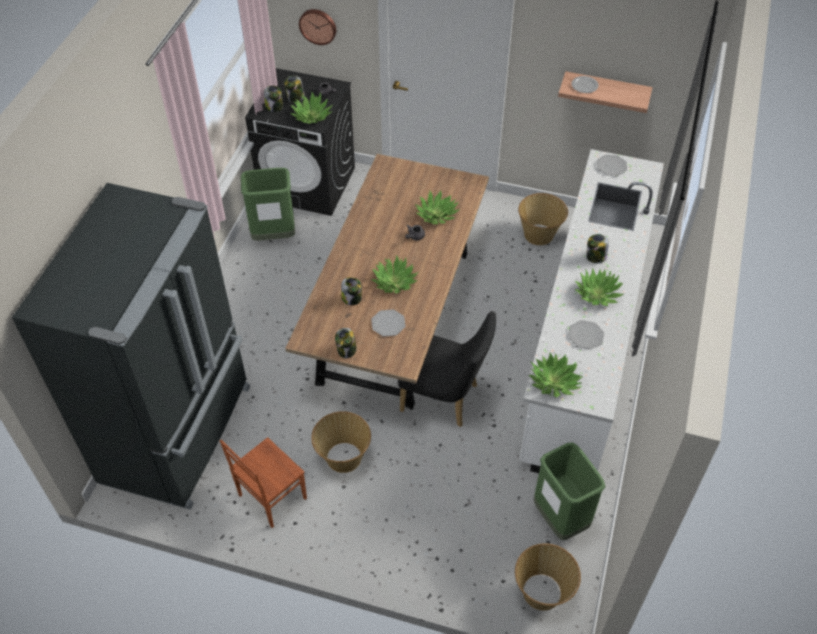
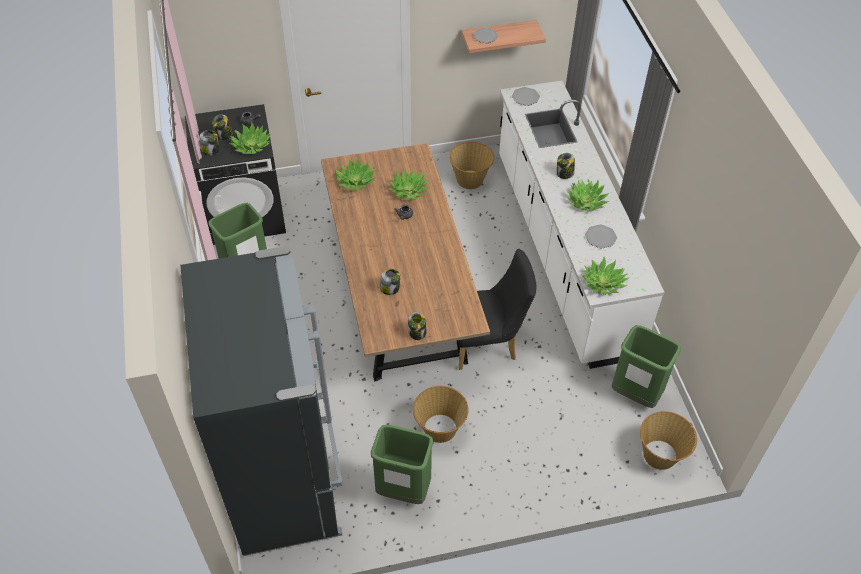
camera: 30 degrees left, 0 degrees up
(271, 497) = (403, 490): brown chair -> green trash can
(318, 26) = (223, 61): wall clock -> none
(388, 323) = (435, 296): plate -> none
(394, 282) = (415, 260): potted plant -> potted plant (355, 181)

